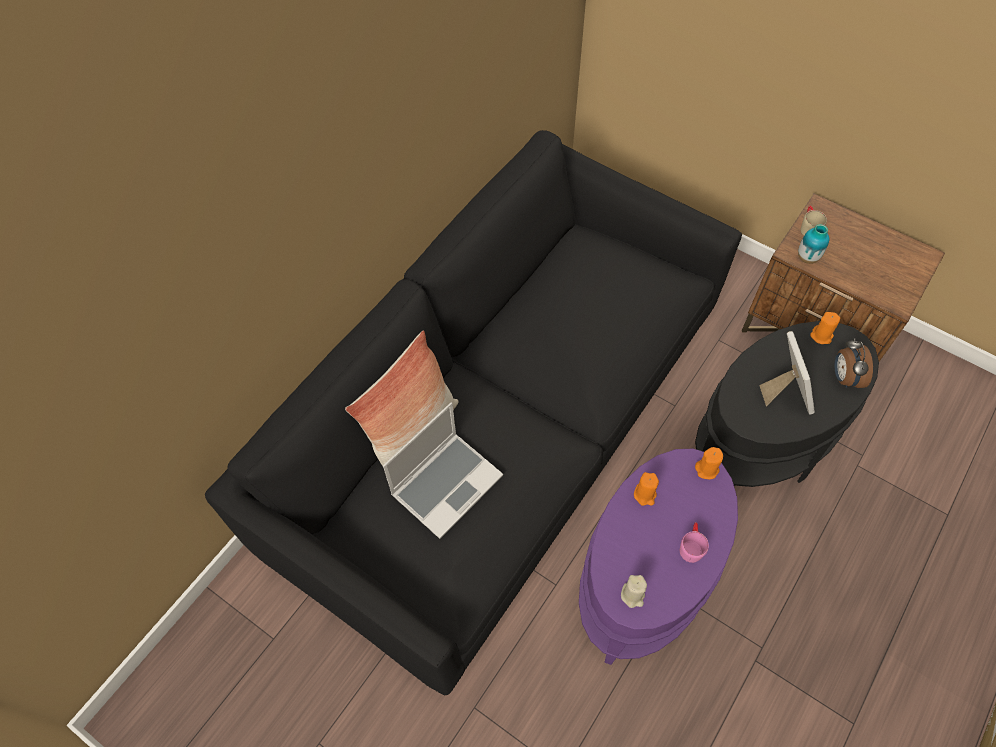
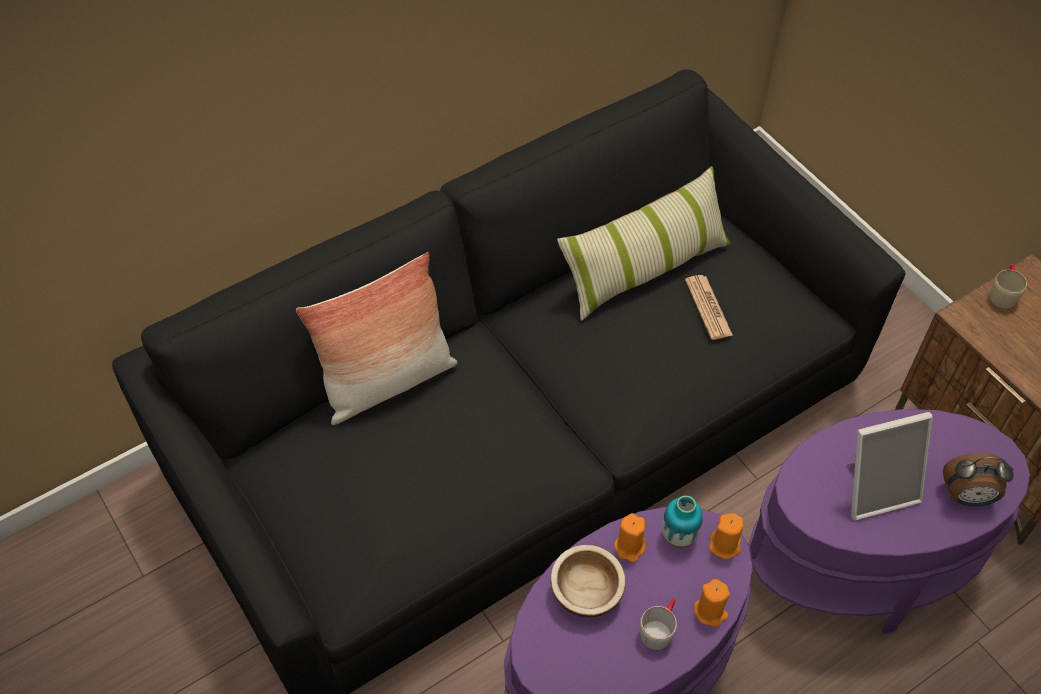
camera: 20 degrees right, 5 degrees down
(447, 483) = (398, 452): laptop -> none
(558, 285) = (645, 268): none -> pillow
(615, 300) = (708, 308): none -> newspaper
(630, 539) = (586, 592): none -> bowl
(632, 595) = (556, 659): beige candle -> none
(691, 546) = (659, 628): pink mug -> grey mug
(764, 439) = (860, 561): black side table -> purple side table
(785, 392) = (876, 488): picture frame -> picture frame turned 60 degrees clockwise
(807, 258) = (982, 330): vase -> vase (678, 536)
(821, 336) = (960, 435): orange candle -> orange candle (710, 611)
(844, 377) = (967, 497): alarm clock -> alarm clock turned 105 degrees counterclockwise

